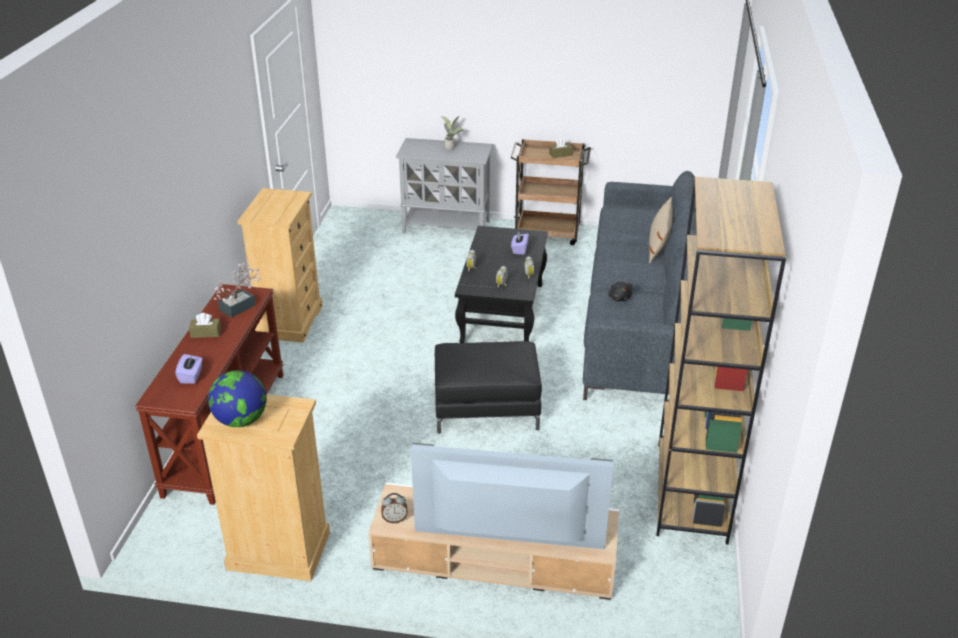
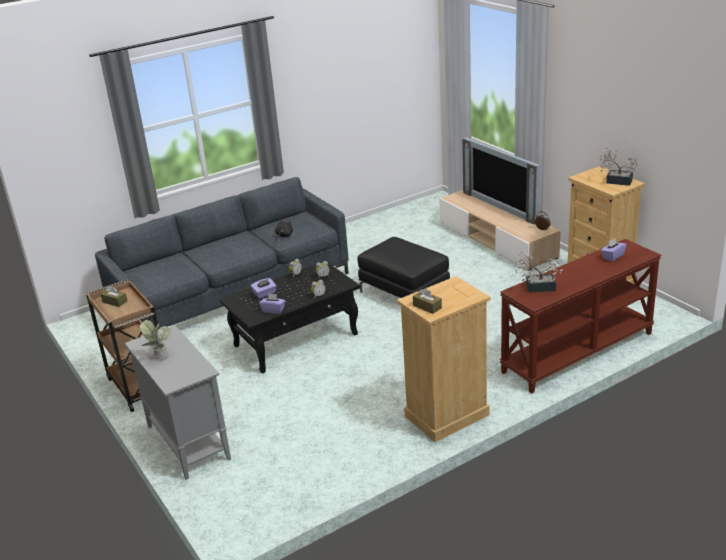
camera: 130 degrees left, 5 degrees down
(206, 333) = (579, 278): brown tissue box -> brown tissue box (427, 307)
(241, 420) = (616, 181): globe -> potted plant
(485, 242) = (273, 310): none -> purple tissue box
(659, 244) = (192, 252): beige pillow -> none
(692, 492) = (375, 224): brown bookcase -> none

